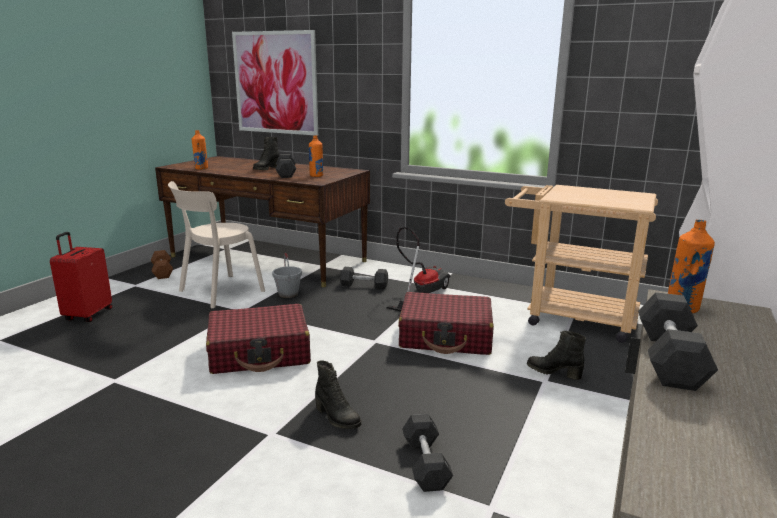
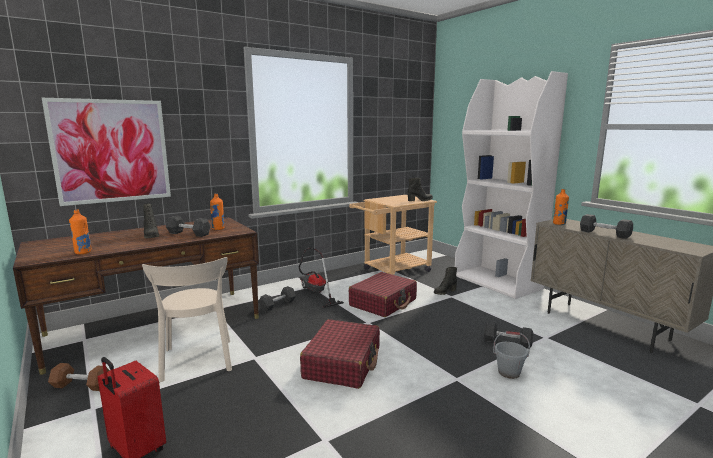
camera: 60 degrees left, 5 degrees down
(288, 294) = (250, 333): grey bucket -> grey bucket (508, 372)
(336, 418) = (451, 355): black boot -> black boot (420, 200)

